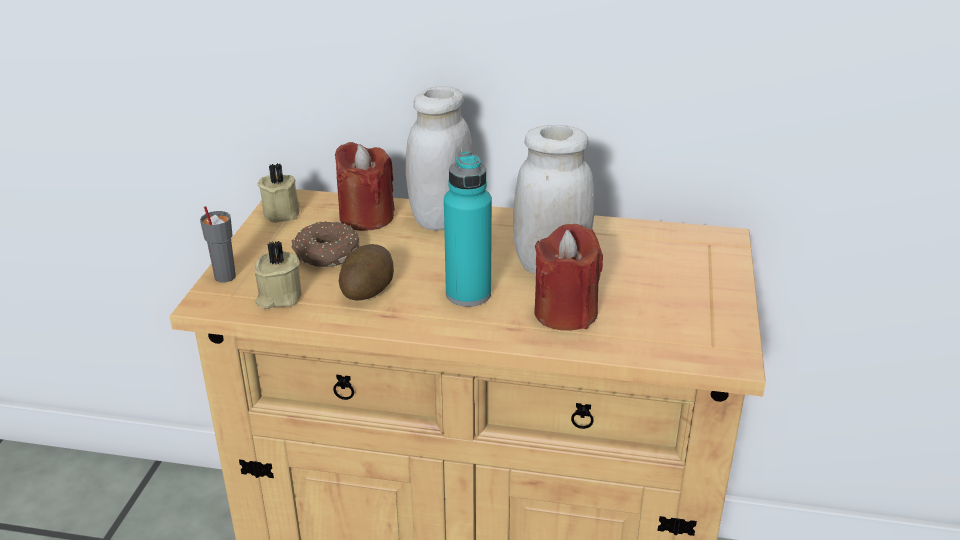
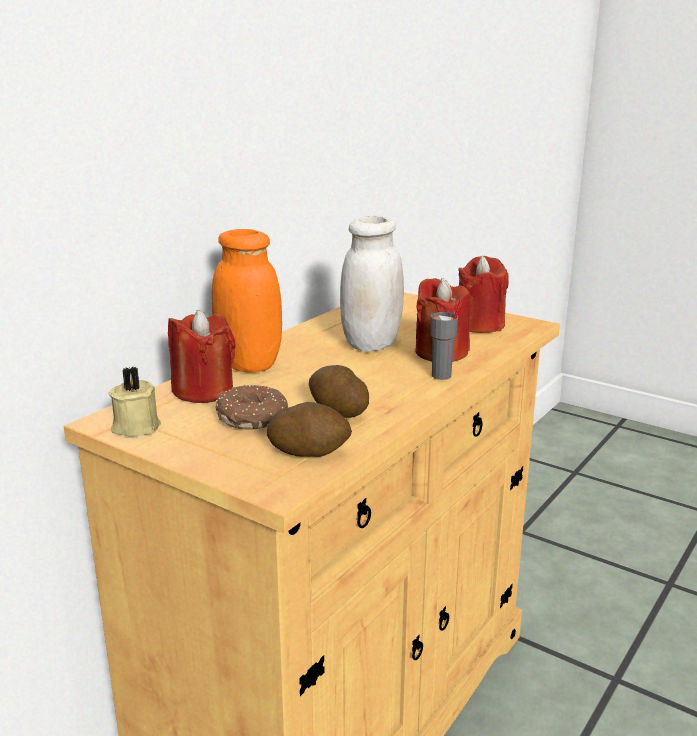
camera: 65 degrees left, 10 degrees down
(224, 277) = (237, 474): grey cup -> grey cup (441, 376)
(278, 297) = (309, 451): beige candle -> potato
(440, 219) = (249, 364): white jar -> orange jar
(468, 294) = (385, 376): turquoise bottle -> none
(684, 321) = (480, 325): none -> red candle

